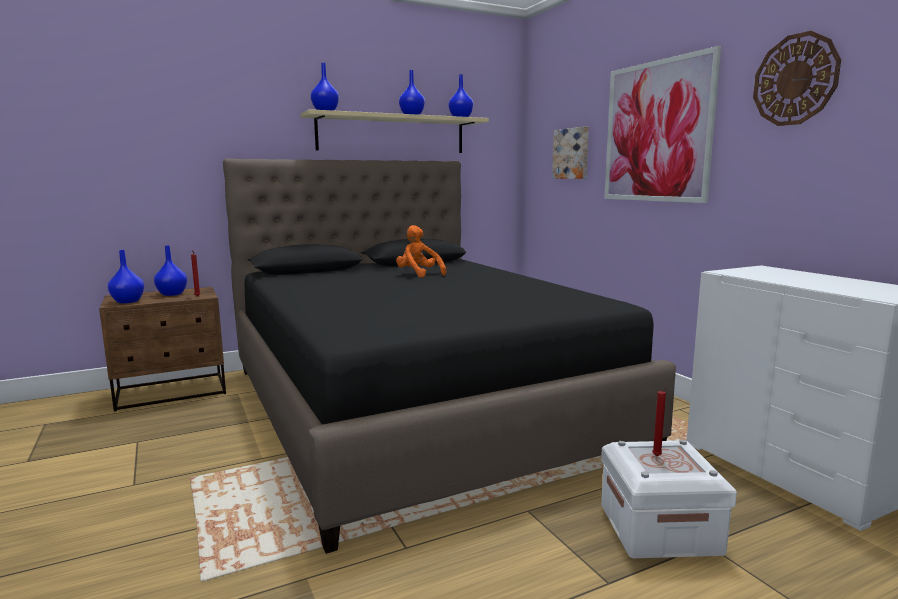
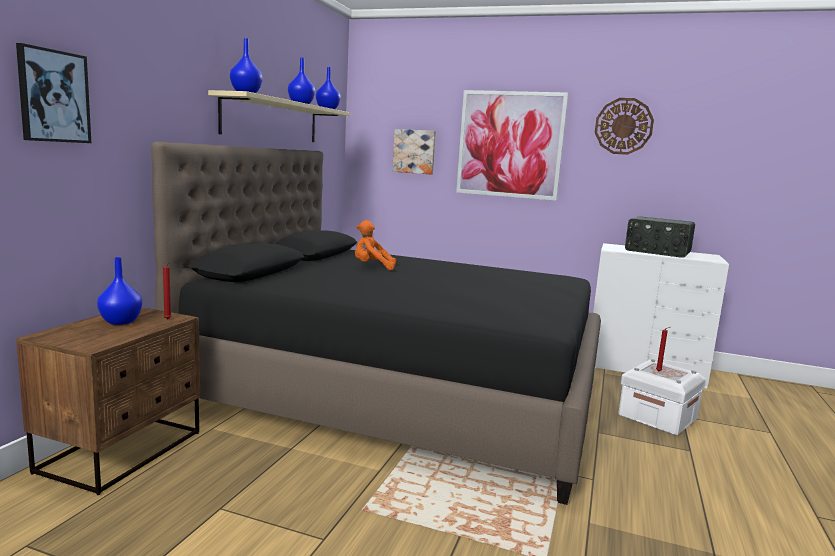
camera: 45 degrees left, 0 degrees up
(128, 301) = (99, 340): blue vase -> none
(139, 131) = (53, 96): none -> picture
(809, 279) = (657, 252): none -> radio

